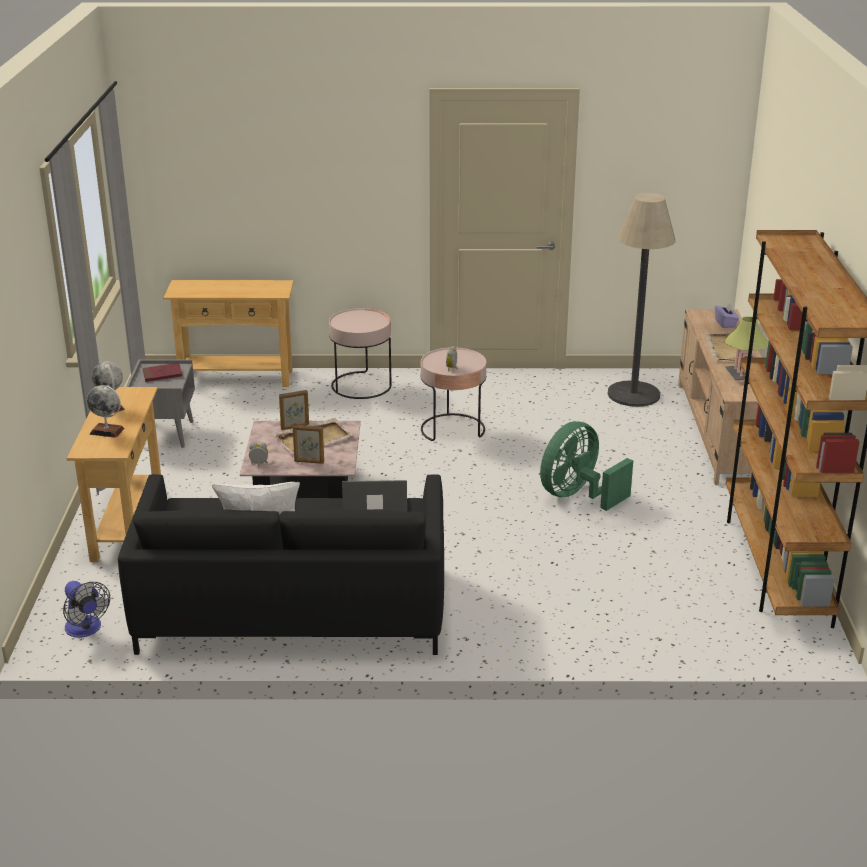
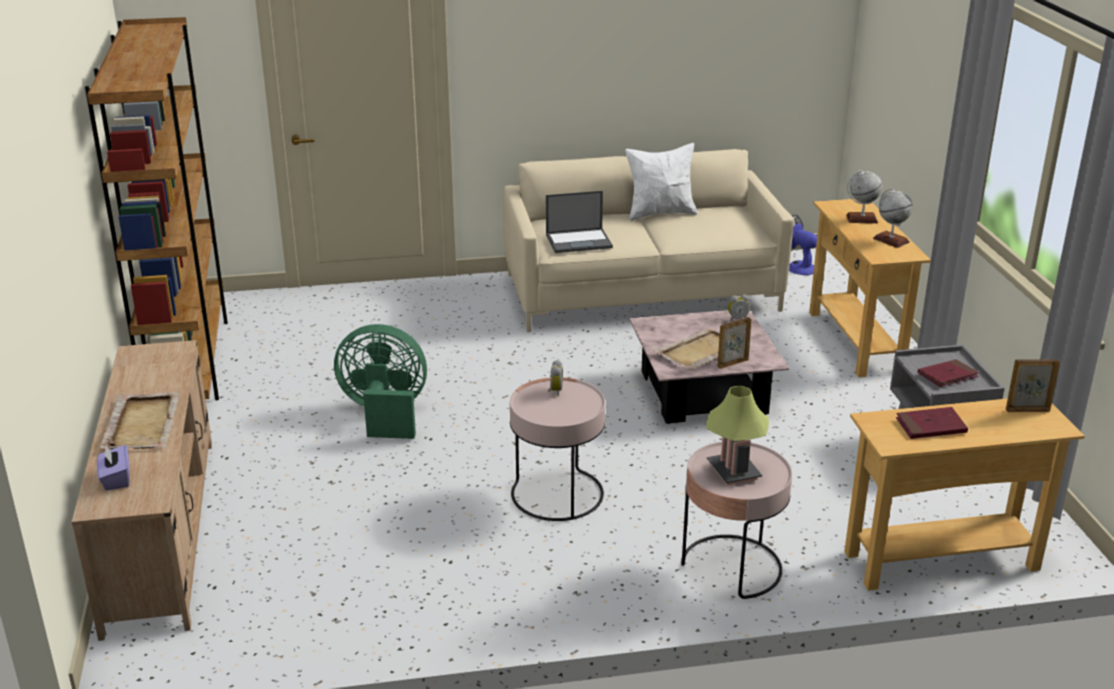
camera: 170 degrees right, 0 degrees up
(250, 288) = (931, 426): none -> red book
(293, 608) = (641, 293): black sofa -> beige sofa
(309, 462) = (686, 325): picture frame -> picture frame (1027, 410)
(578, 496) = (384, 414): green fan -> green fan turned 120 degrees counterclockwise
(633, 394) = (276, 596): floor lamp -> none
(742, 376) = (151, 377): table lamp -> table lamp (733, 471)

